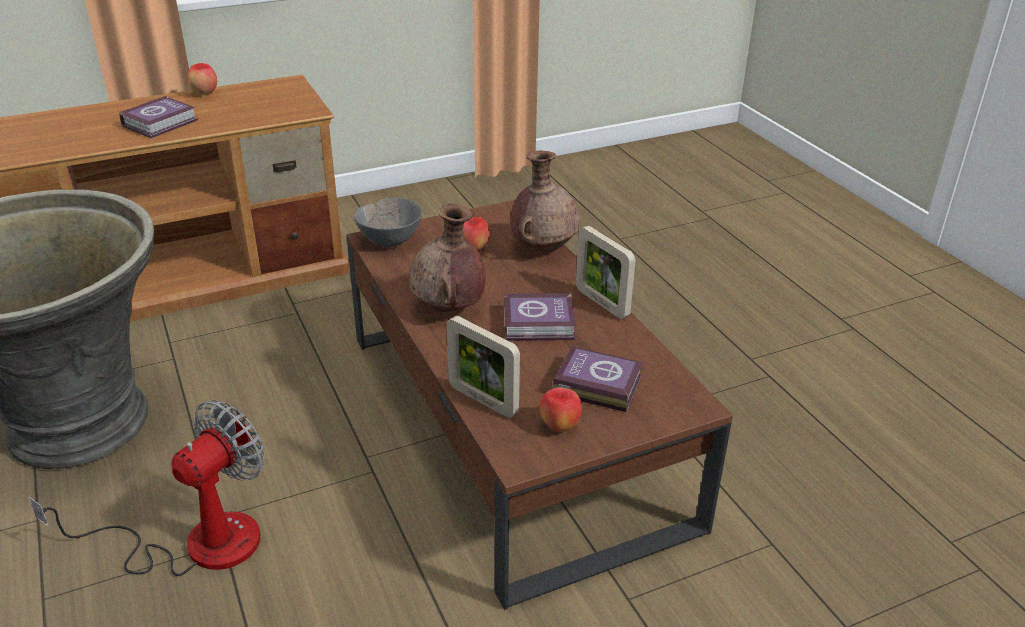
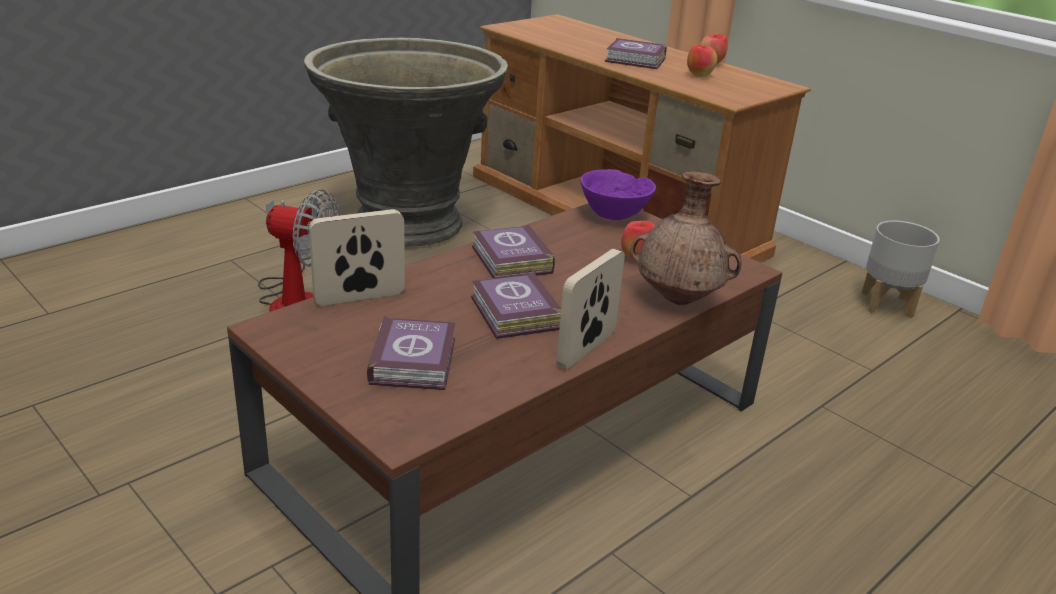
camera: 70 degrees right, 5 degrees down
(390, 241) = (614, 216): grey bowl -> purple bowl
(424, 202) = (885, 304): none -> grey planter
(449, 308) = (511, 261): brown vase -> book
(483, 400) = (359, 298): picture frame -> picture frame turned 45 degrees clockwise
(559, 426) = (329, 345): apple -> apple (699, 75)

